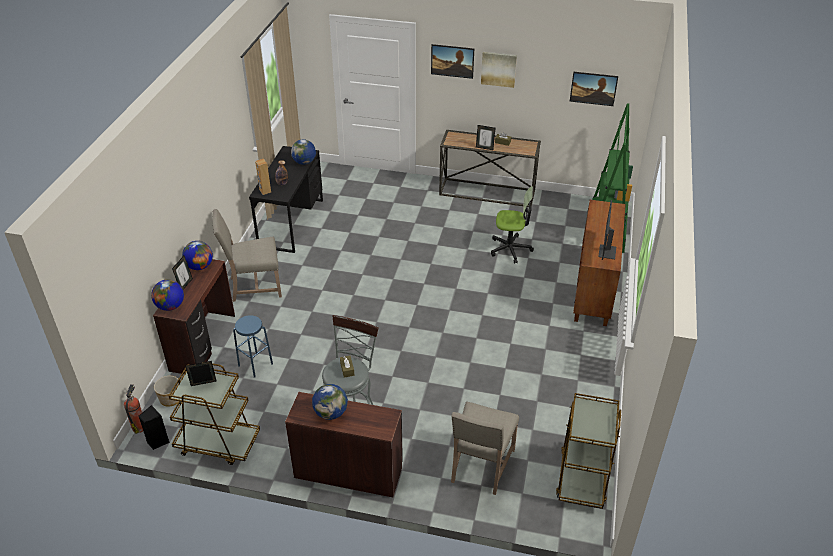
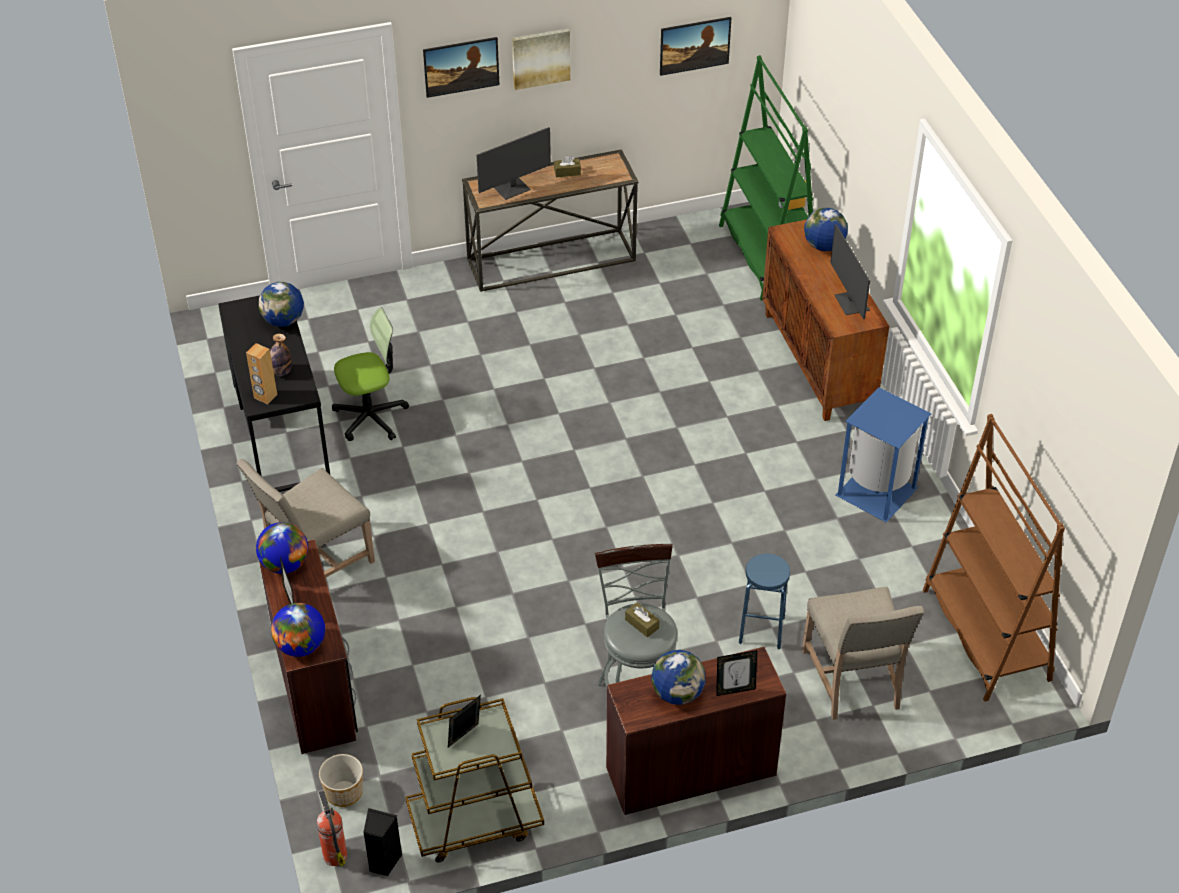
camera: 30 degrees left, 5 degrees up
(255, 364) = (428, 683): blue stool -> blue stool (762, 630)
(467, 141) = (512, 189): none -> monitor
(484, 148) = (548, 192): picture frame -> picture frame (735, 690)
(510, 249) = (656, 343): office chair -> office chair (371, 417)
(577, 370) = (878, 492): none -> blue trash can
(582, 477) = (985, 635): brown cart -> brown bookcase
(614, 218) = (824, 246): none -> globe

